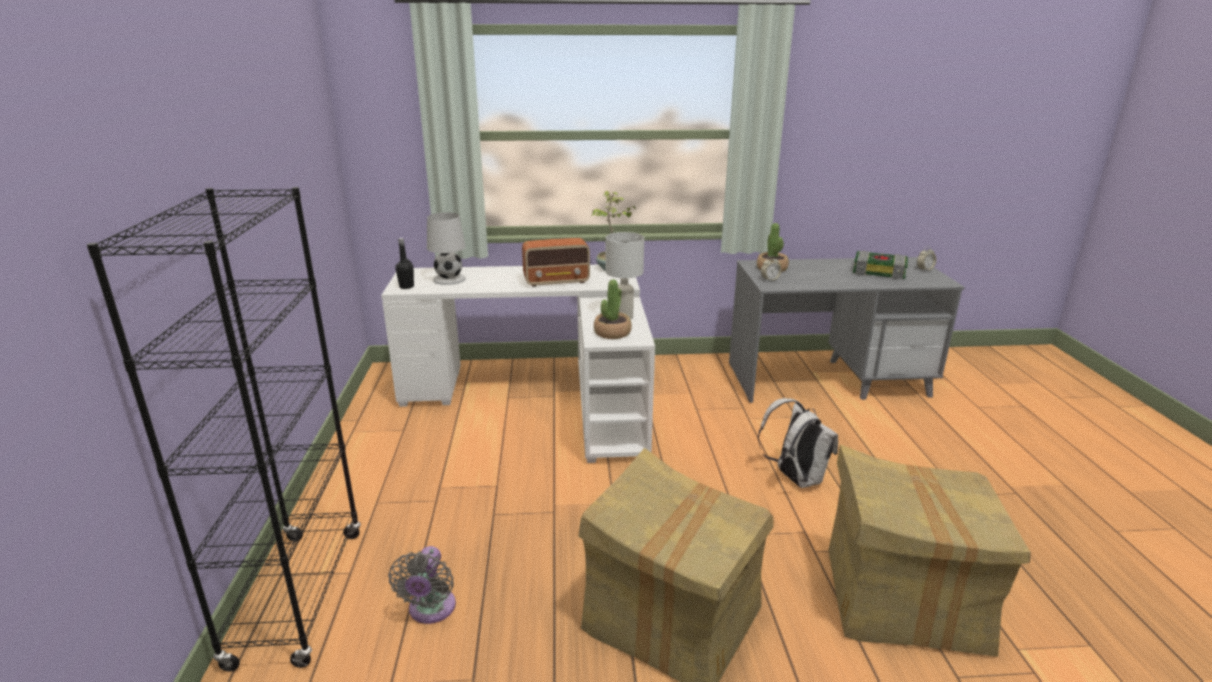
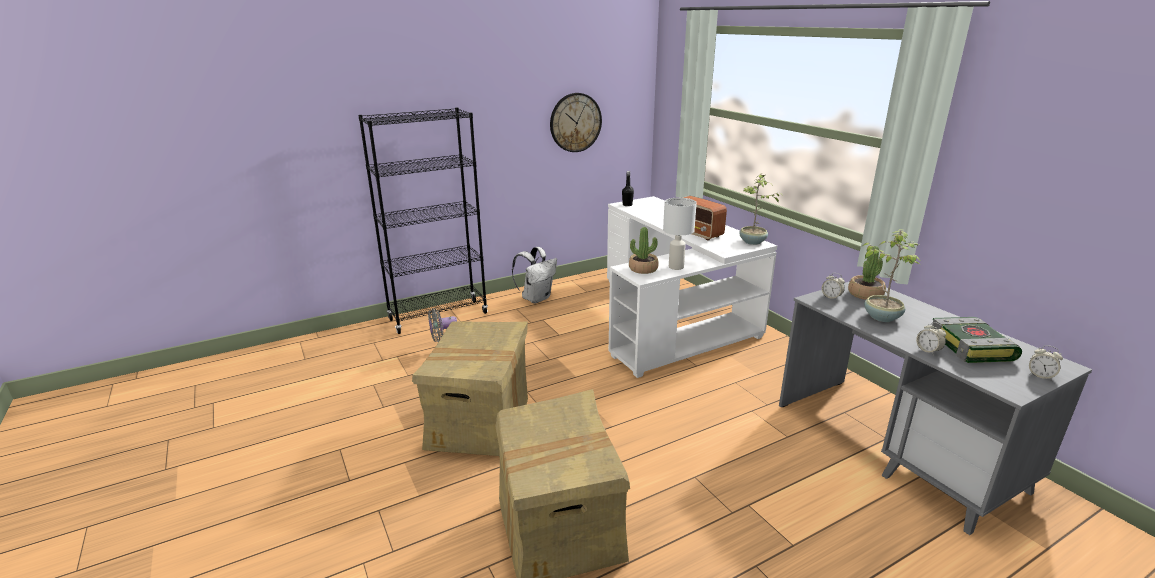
camera: 65 degrees right, 0 degrees up
(298, 185) = (575, 122): none -> wall clock
(449, 279) = (654, 209): white table lamp -> none
(795, 478) = (681, 450): white backpack -> white backpack (536, 298)
(817, 277) = (881, 317): none -> potted plant
(880, 282) = (928, 350): none -> alarm clock

